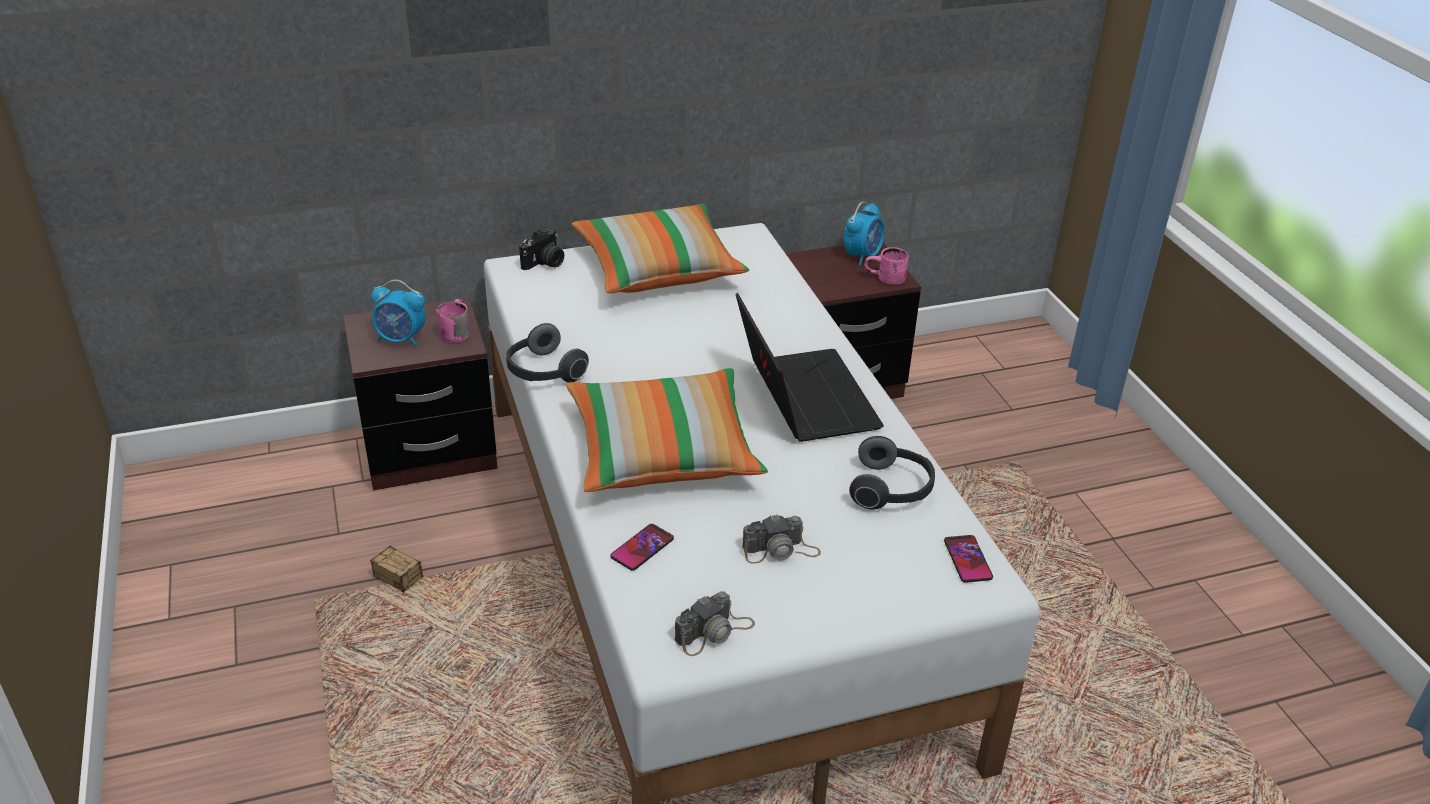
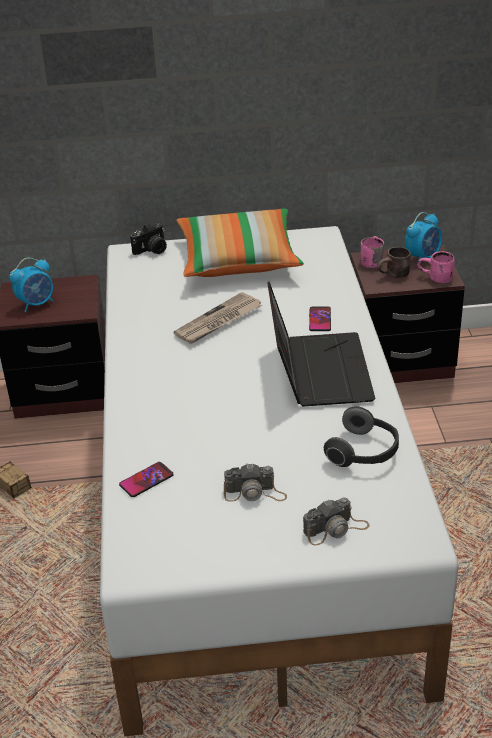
camera: 15 degrees right, 0 degrees up
(401, 339) = (37, 304): alarm clock -> alarm clock turned 60 degrees counterclockwise
(454, 332) = (77, 300): pink mug -> pink mug (370, 260)
(543, 372) = (120, 336): headphones -> none
(661, 346) = (218, 321): none -> newspaper
(663, 452) = (190, 406): pillow -> none
(714, 632) = (178, 552): camera -> camera (336, 529)
(837, 279) = (394, 275): none -> brown mug
(967, 559) = (407, 516): phone -> phone (320, 319)

